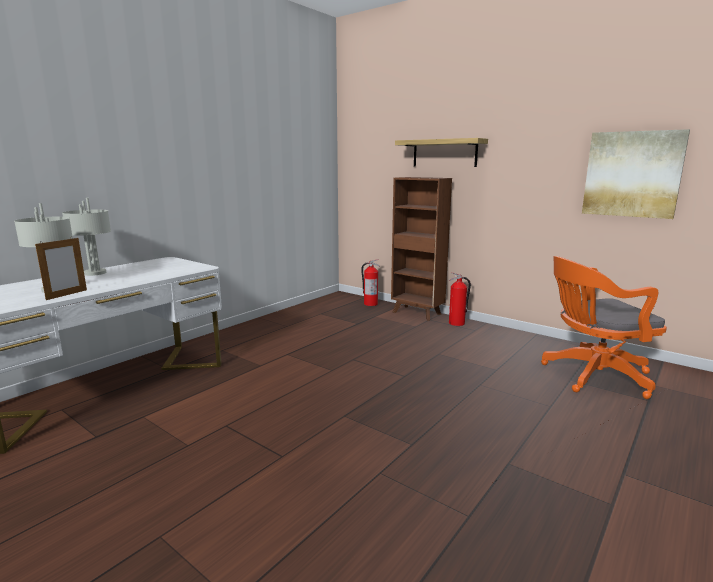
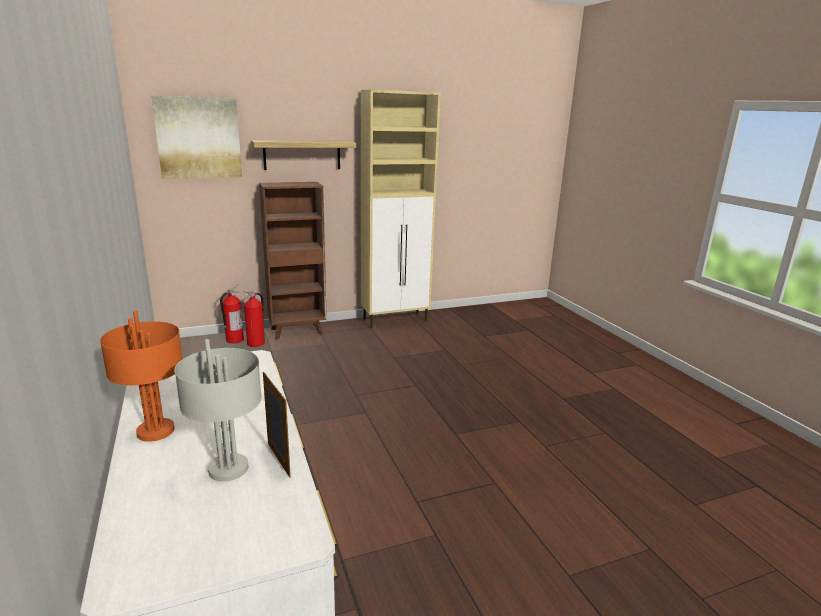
camera: 60 degrees left, 5 degrees up
(95, 273) = (157, 431): grey table lamp -> orange table lamp
(457, 323) = (347, 327): fire extinguisher -> fire extinguisher (256, 343)
(511, 334) = (396, 320): none -> beige cabinet
(592, 376) = (486, 328): orange office chair -> none
(632, 174) = (464, 172): picture -> picture (198, 138)

